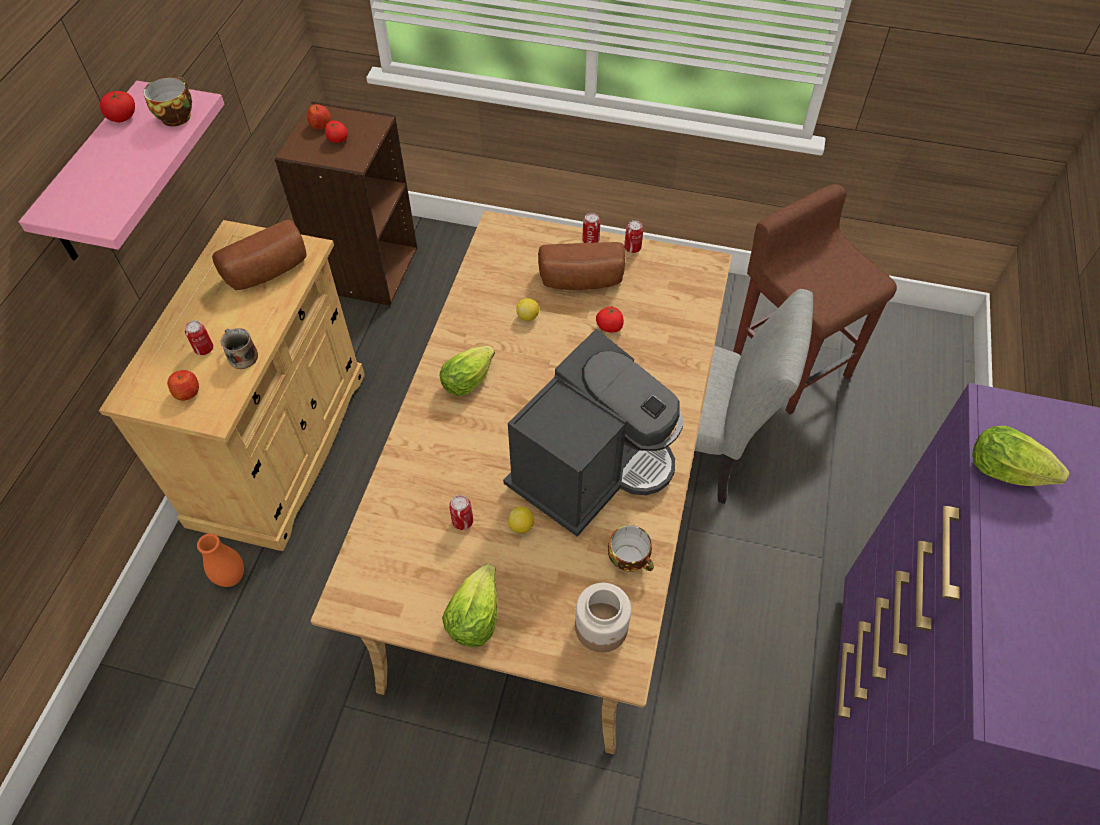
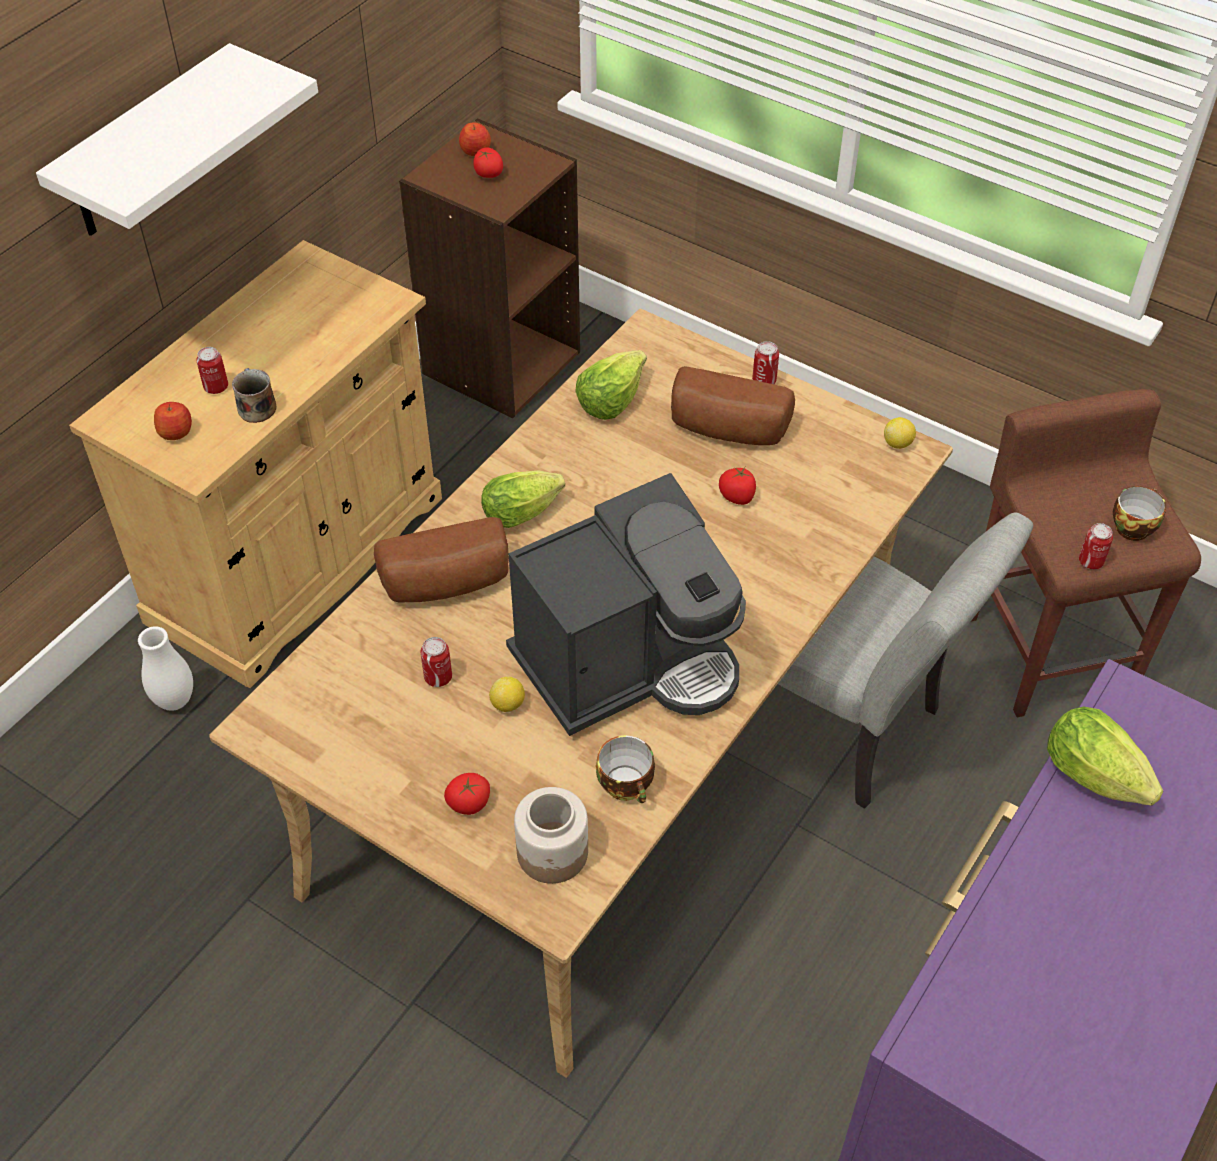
camera: 20 degrees right, 5 degrees down
(97, 177) = (147, 146): pink shelf -> white shelf
(123, 117) = (195, 82): tomato -> tomato (468, 803)
(176, 115) = (254, 93): cup -> cup (1132, 526)
(231, 577) = (175, 701): orange vase -> white vase
(269, 272) = (331, 316): bread -> bread (447, 584)
(474, 615) = (403, 789): lettuce -> lettuce (610, 399)
(528, 316) = (635, 455): lemon -> lemon (898, 443)
(632, 248) = (817, 404): can -> can (1090, 561)

